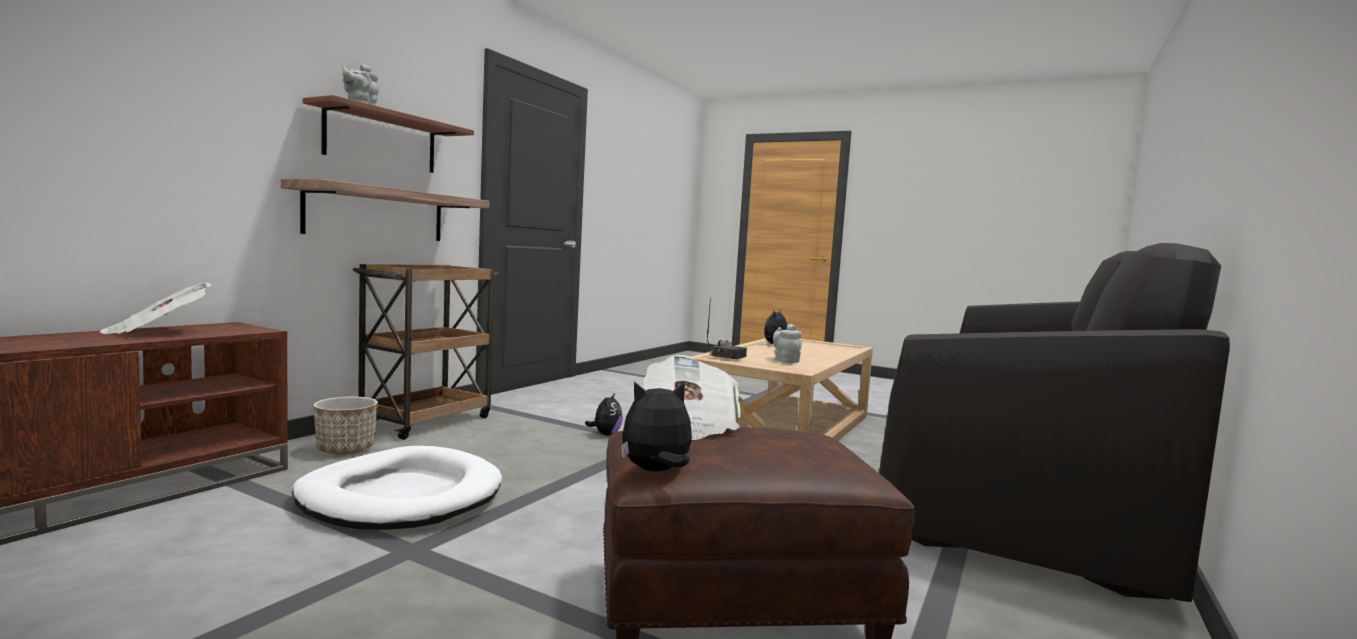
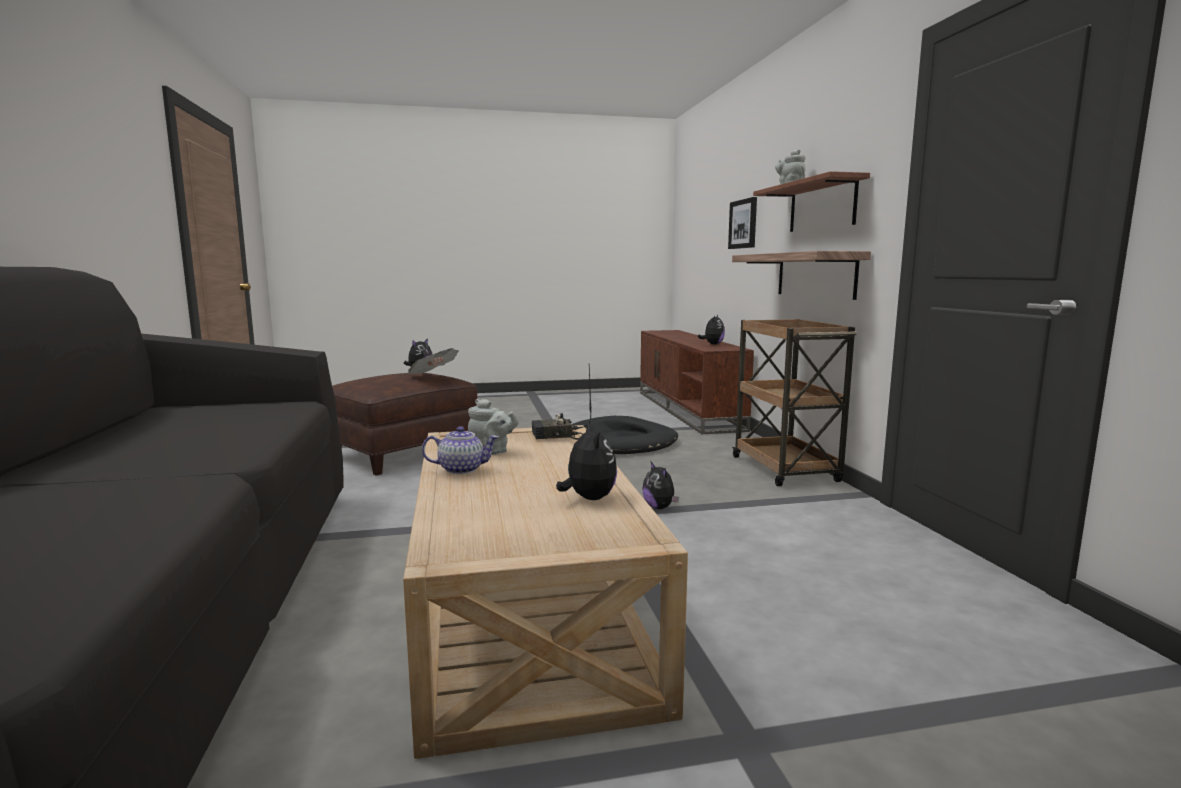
camera: 140 degrees right, 5 degrees up
(151, 102) = (743, 224): none -> picture
(157, 332) = (712, 344): newspaper -> plush toy
(346, 449) = (726, 445): planter -> none
(401, 496) = (621, 442): white dog bed -> black dog bed
(817, 357) = (462, 469): none -> teapot

